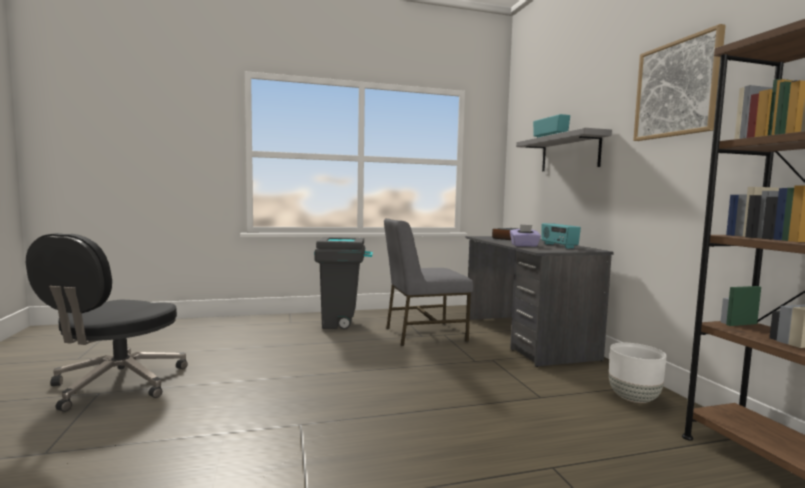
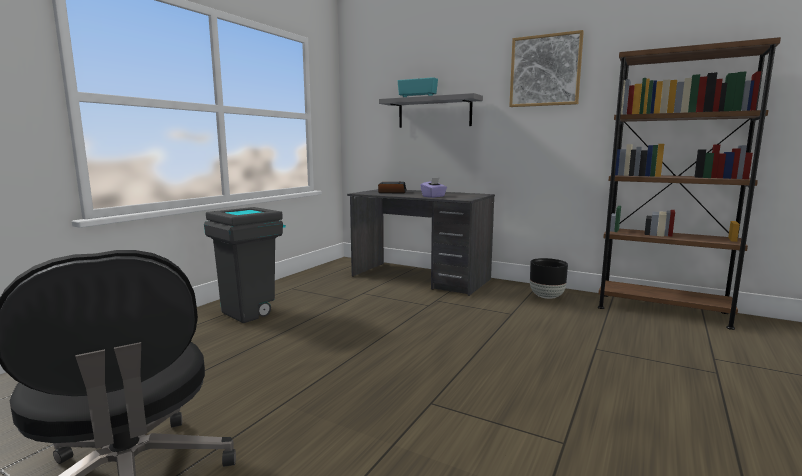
camera: 45 degrees left, 5 degrees up
(423, 334) = (347, 298): grey chair -> none
(558, 246) = (451, 194): radio -> none
(634, 399) = (547, 297): white planter -> black planter

